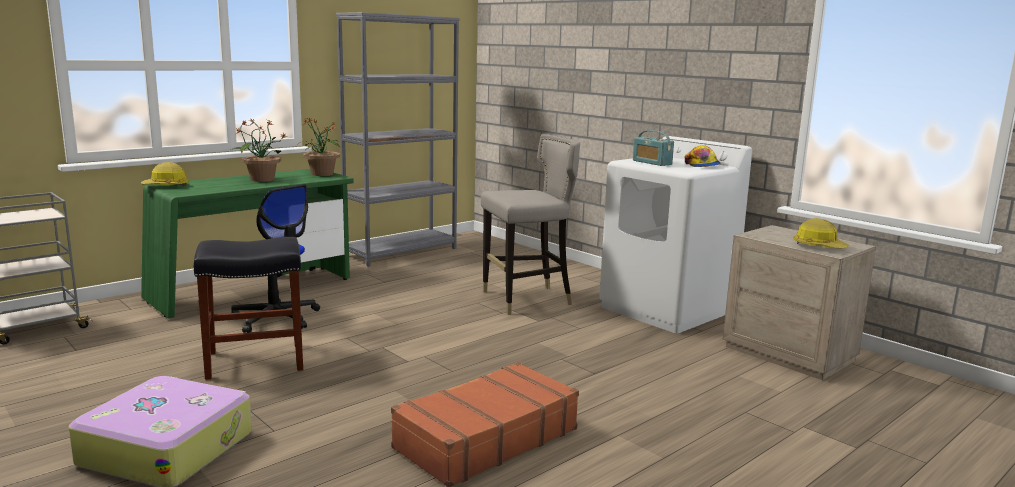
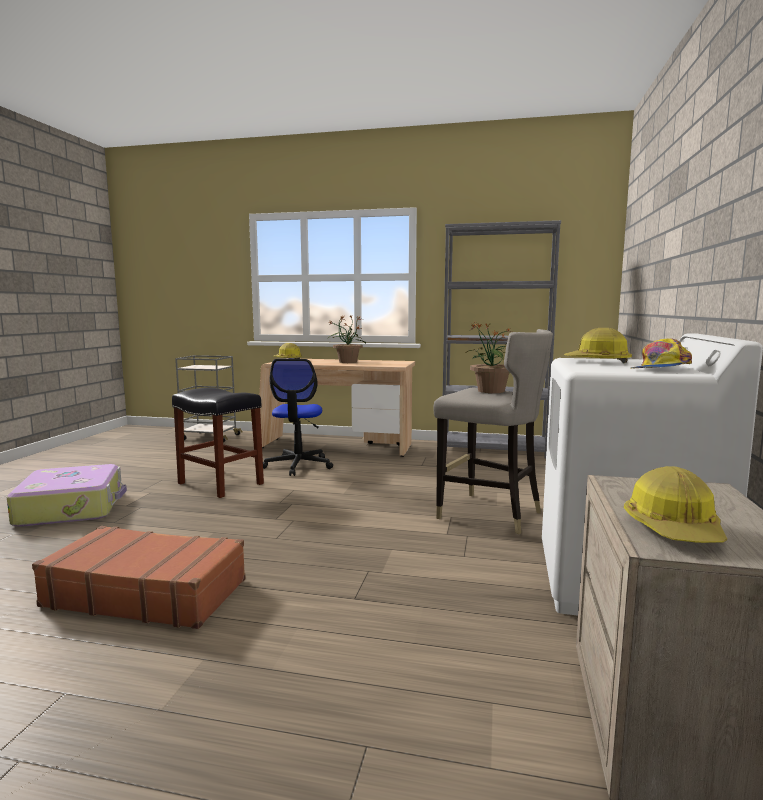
camera: 55 degrees right, 5 degrees down
(254, 290) = (336, 447): green desk -> beige desk
(322, 174) = (396, 363): potted plant -> potted plant (490, 391)
(652, 162) = (597, 362): radio -> hard hat

